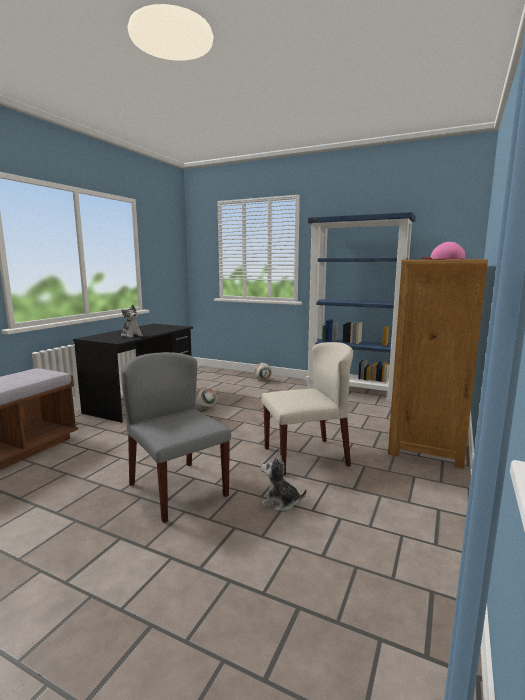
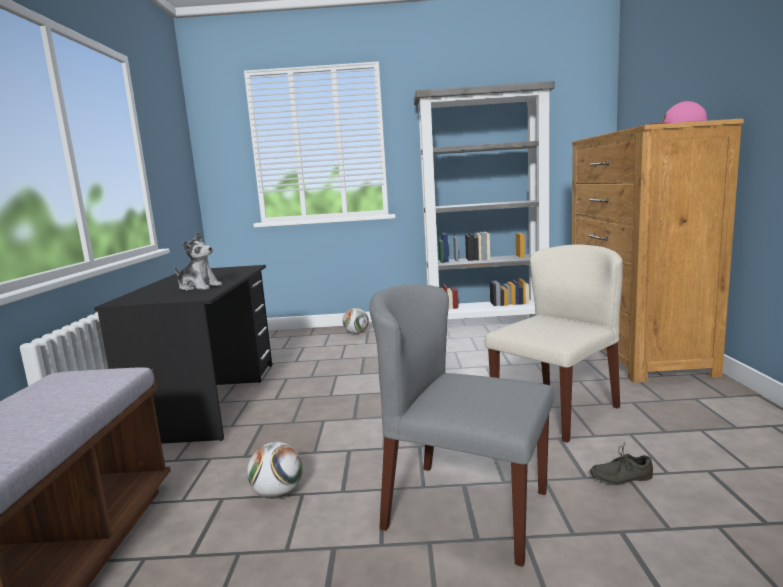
camera: 25 degrees left, 0 degrees up
(205, 408) = (331, 386): football -> football (277, 494)
(280, 502) = (620, 477): plush toy -> grey shoe
(353, 391) = (487, 324): blue bookcase -> grey bookcase

